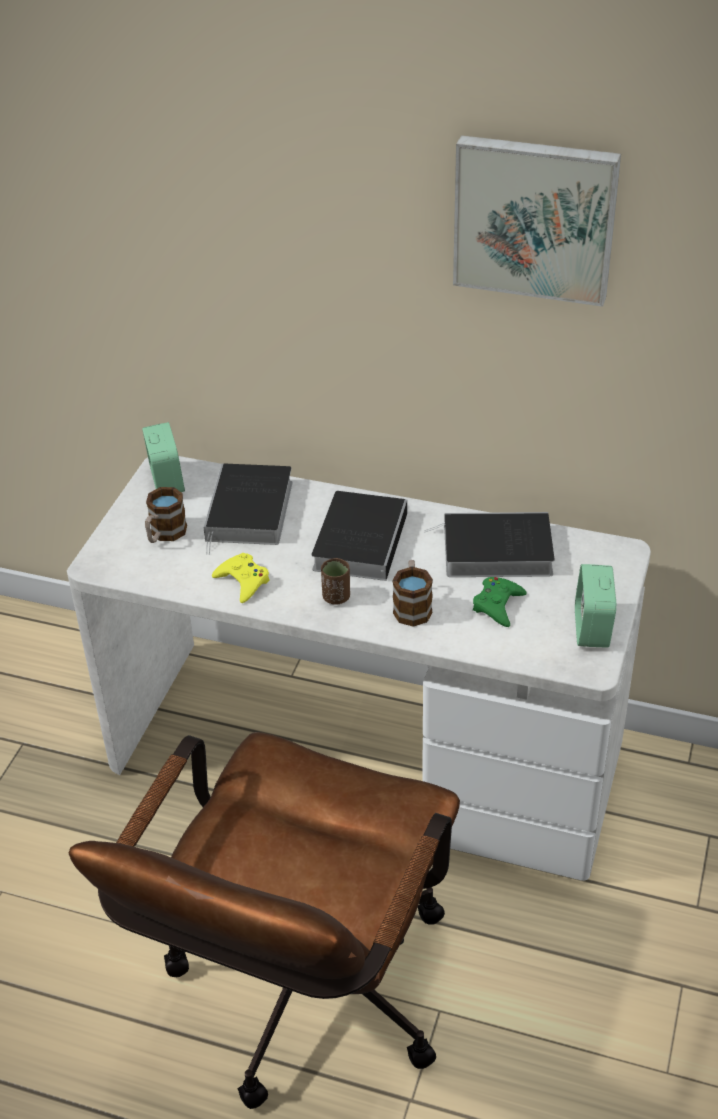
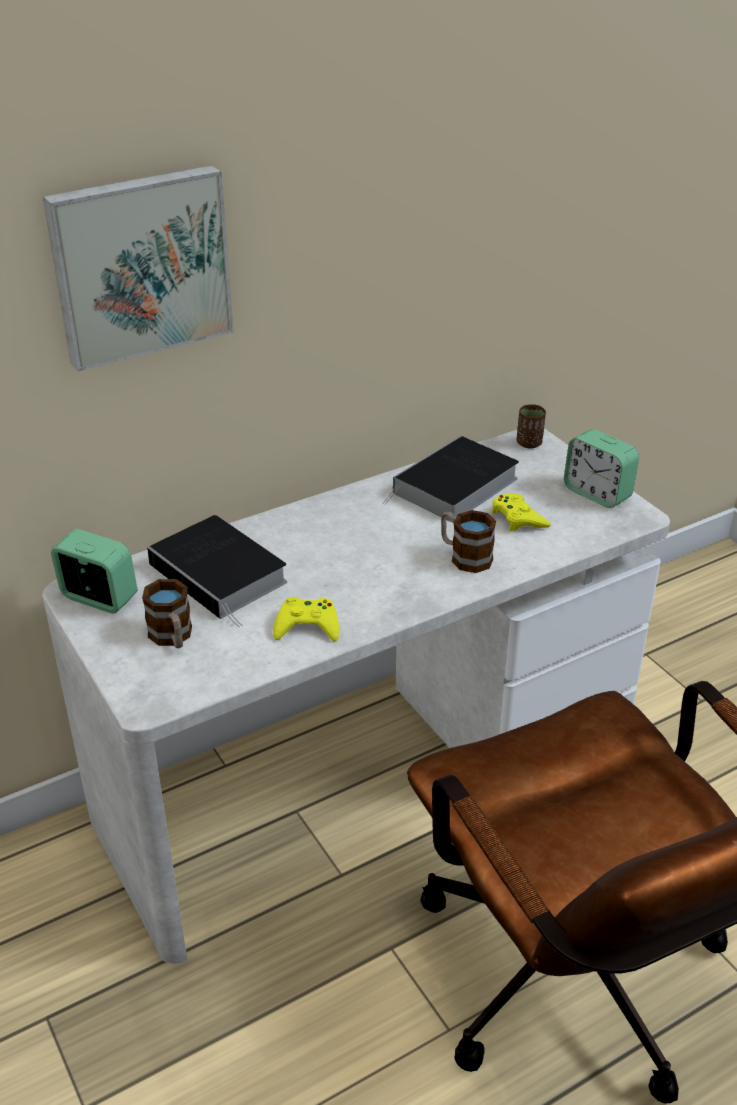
camera: 50 degrees left, 5 degrees down
(336, 597) = (400, 587): brown cup -> brown cup (529, 443)
(360, 539) = (346, 538): book -> none
(498, 605) = (518, 518): green game controller -> yellow game controller
(535, 217) = (428, 125): picture -> picture (140, 265)

